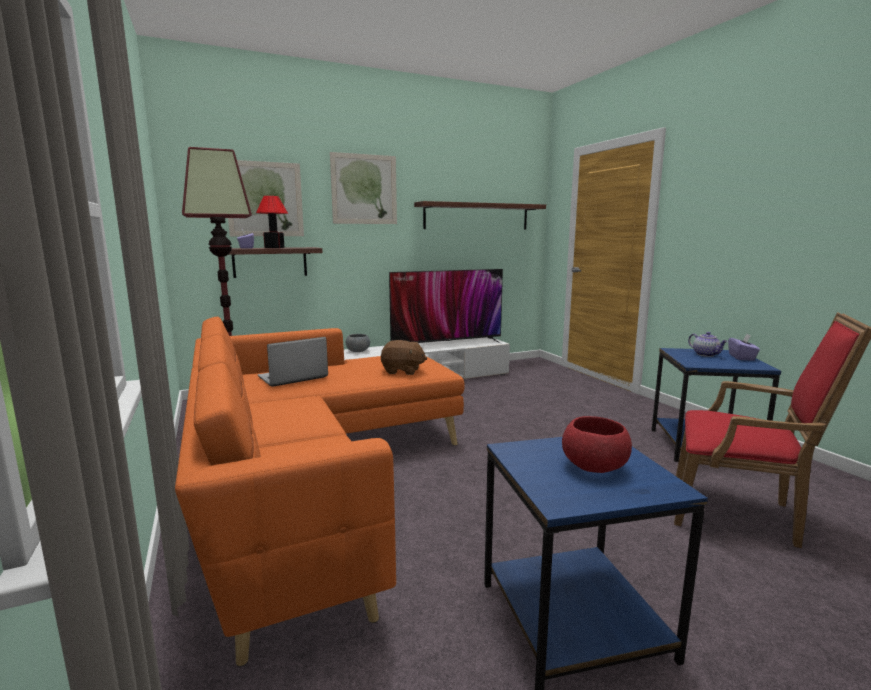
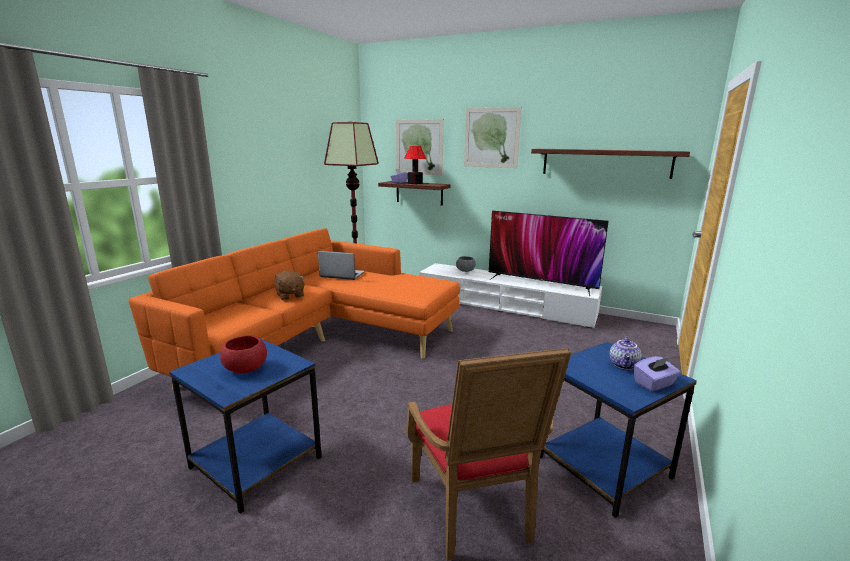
camera: 50 degrees right, 5 degrees up
(402, 371) = (398, 290): brown plush toy -> brown plush toy (290, 295)

